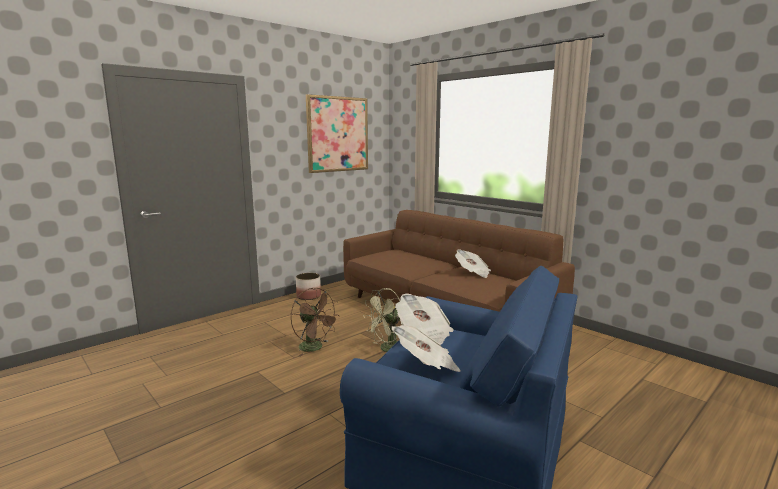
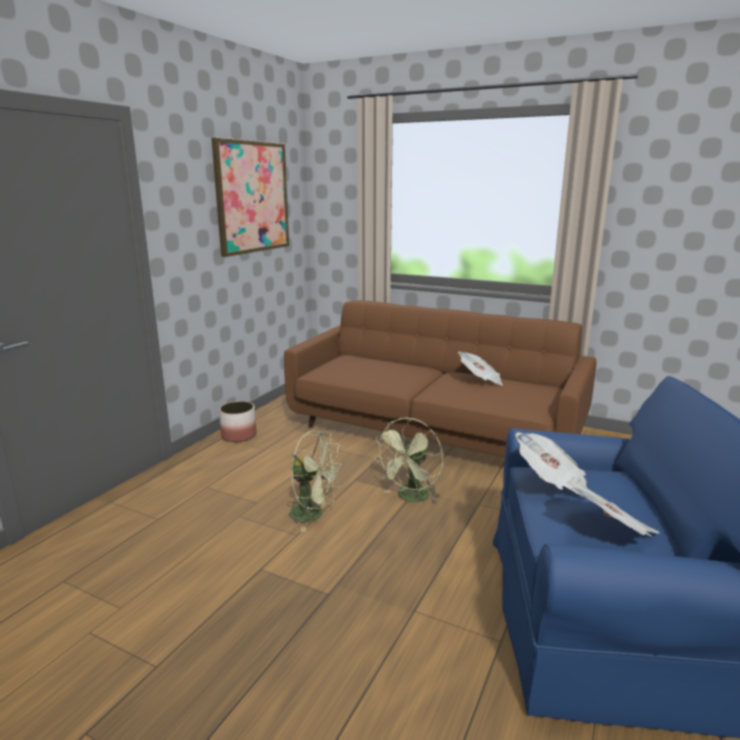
camera: 20 degrees left, 5 degrees up
(315, 348) = (314, 514): brown fan -> green fan

